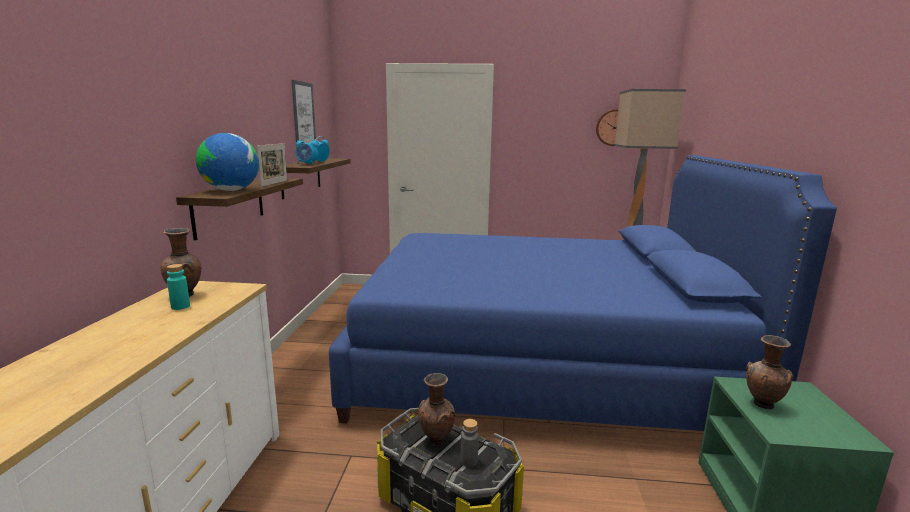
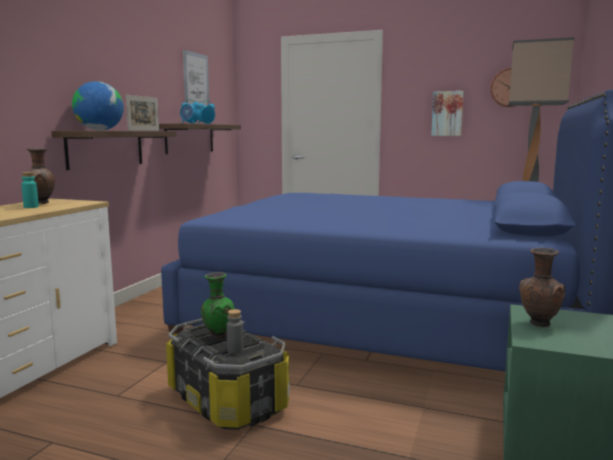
camera: 15 degrees right, 5 degrees down
(435, 440) = (218, 336): brown vase -> green vase
(555, 150) = (447, 113): none -> picture

